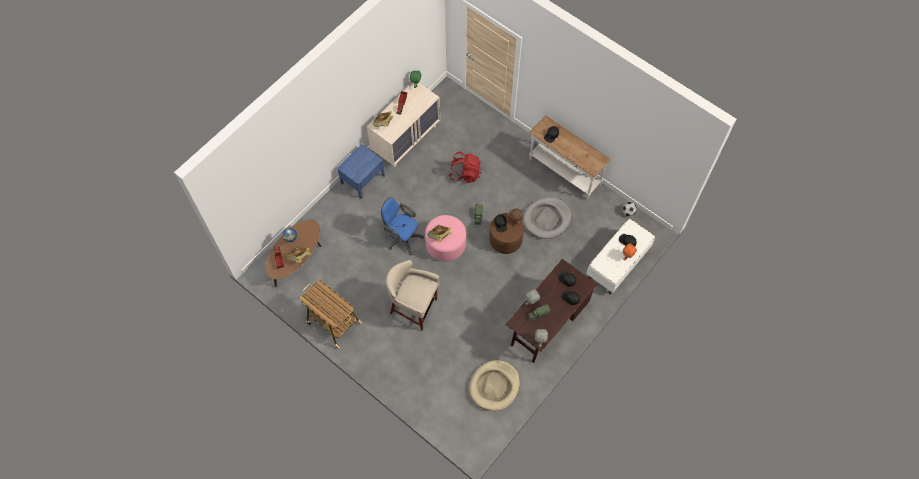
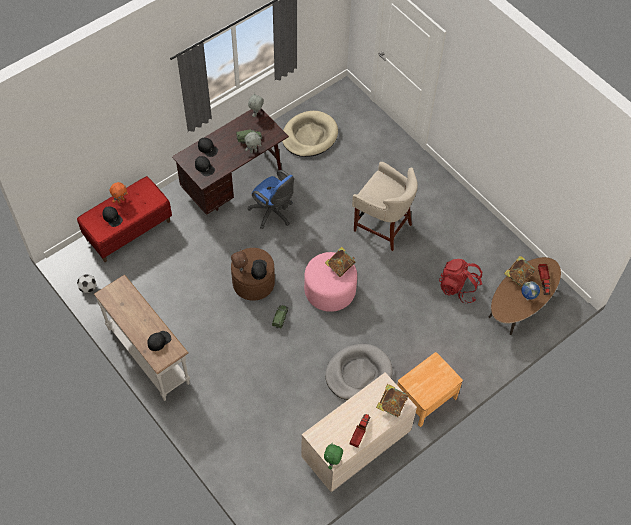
camera: 170 degrees left, 5 degrees down
(333, 322) = (479, 227): cart -> none
(362, 179) = (425, 398): blue nightstand -> brown nightstand
(402, 237) = (383, 309): blue office chair -> blue office chair (273, 213)
(465, 173) = (283, 379): red backpack -> red backpack (458, 288)
(546, 219) = (194, 298): grey dog bed -> grey dog bed (358, 374)
(617, 264) = (128, 230): white bench -> red bench

